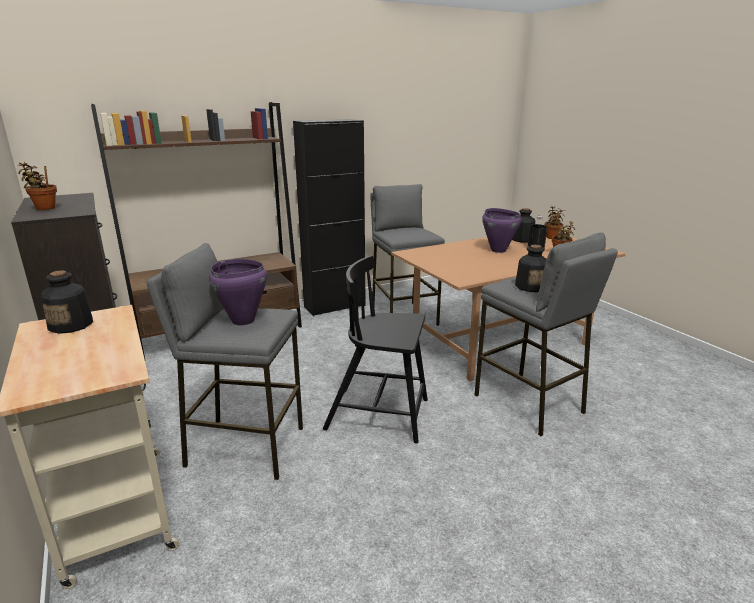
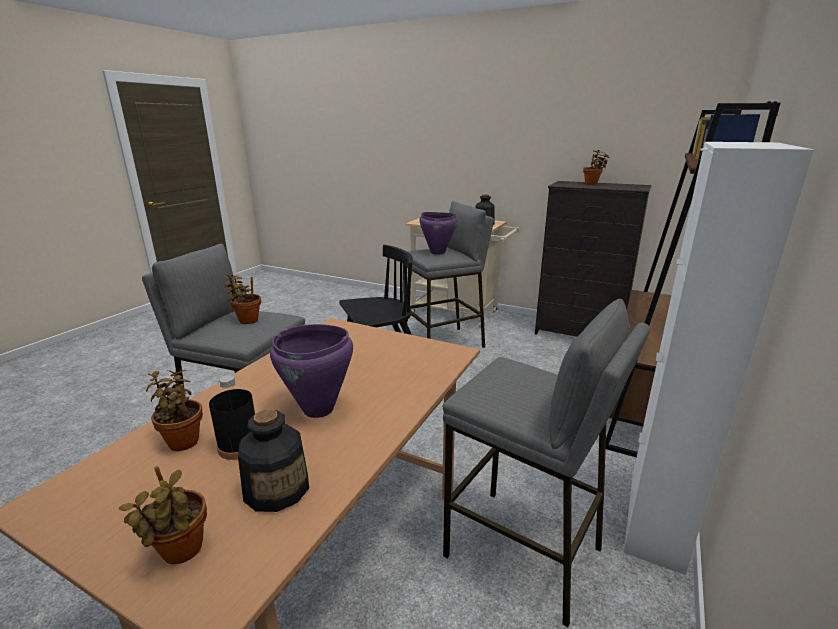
camera: 145 degrees right, 0 degrees up
(334, 306) = (655, 519): black cabinet -> white cabinet
(530, 286) = (247, 320): bottle -> potted plant

